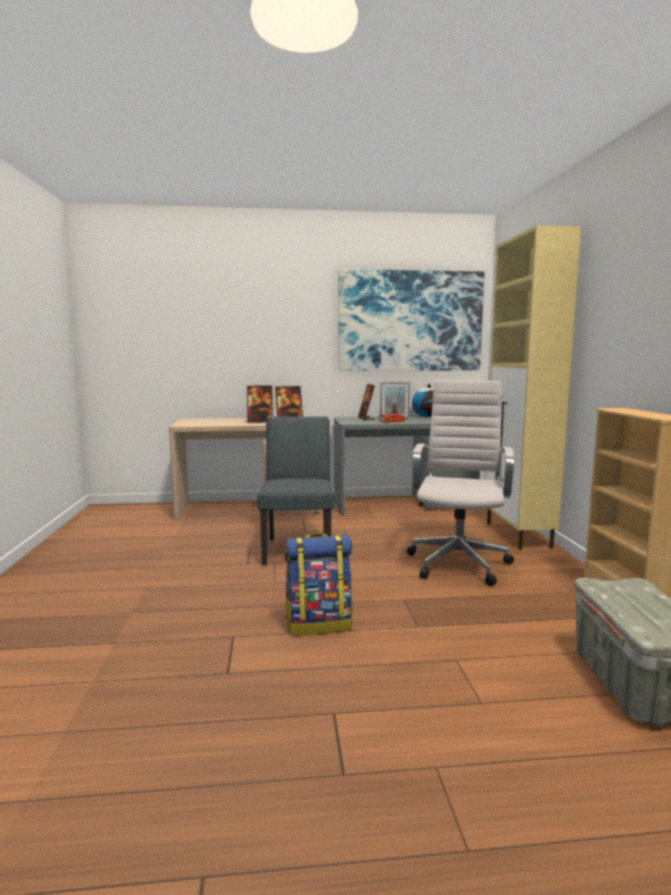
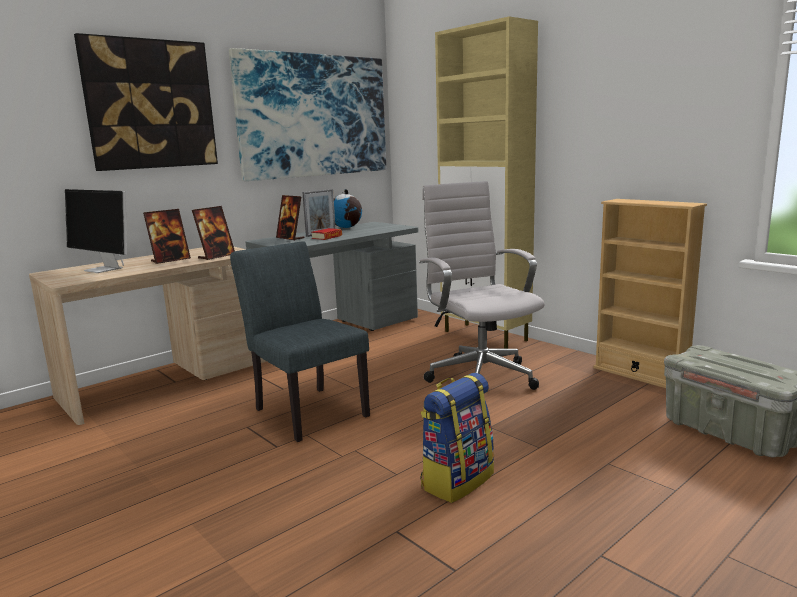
camera: 35 degrees left, 5 degrees up
(216, 421) = (104, 269): none -> monitor
(274, 311) = (150, 104): none -> picture

